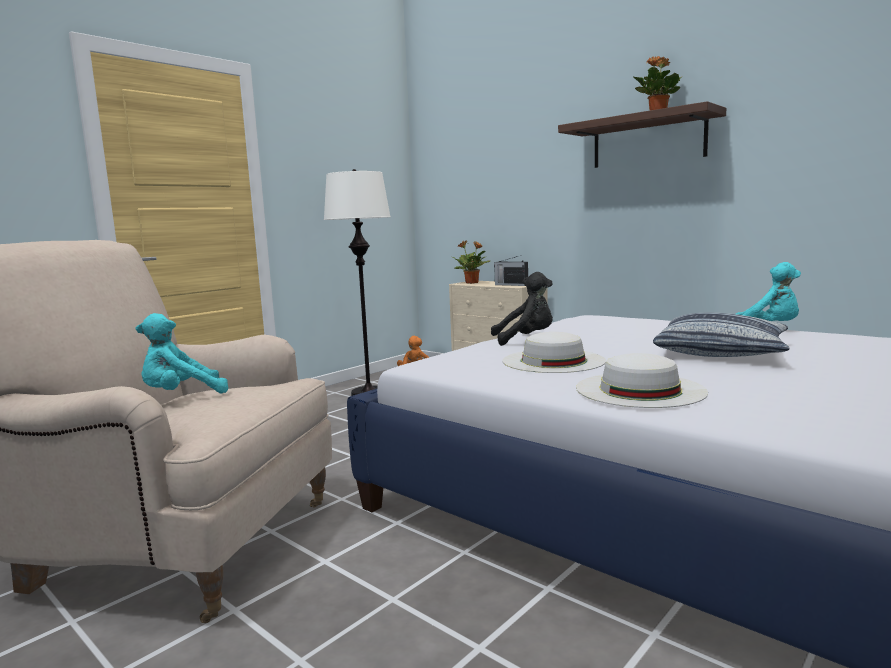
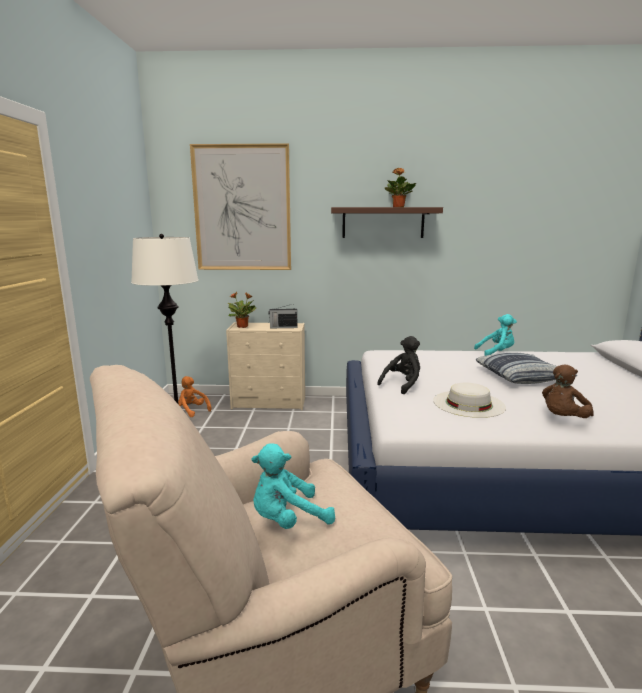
camera: 40 degrees left, 5 degrees up
(182, 396) = (288, 520): turquoise plush toy -> turquoise plush toy turned 45 degrees clockwise
(487, 144) = (242, 209): none -> picture
(640, 389) = (563, 419): white hat -> brown plush toy

